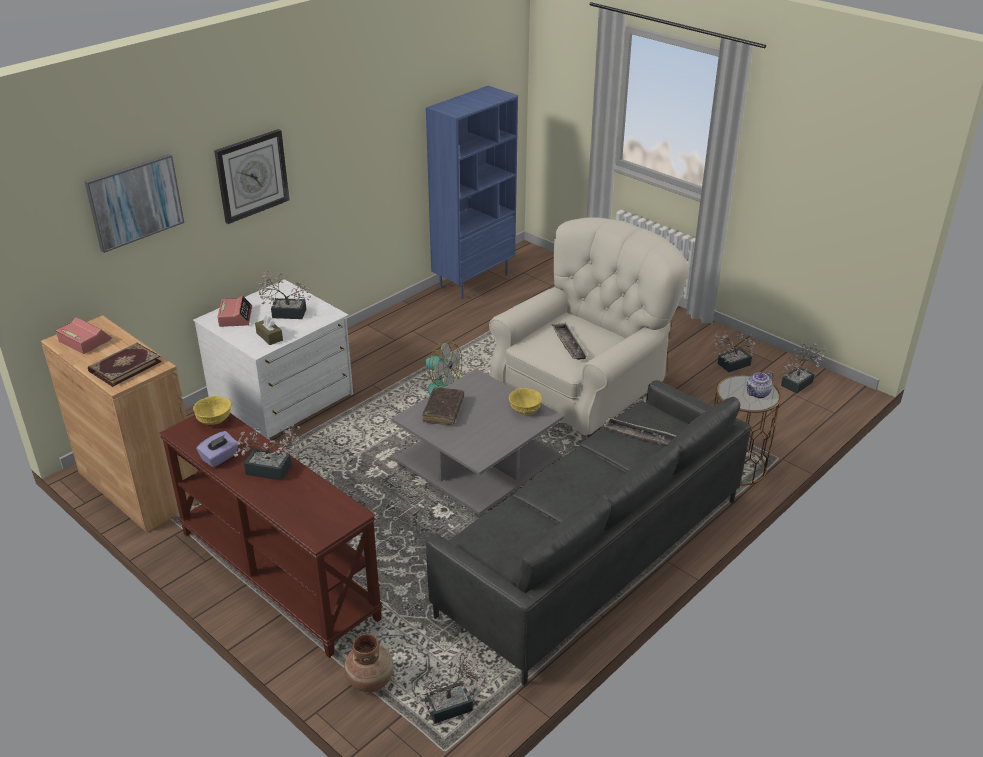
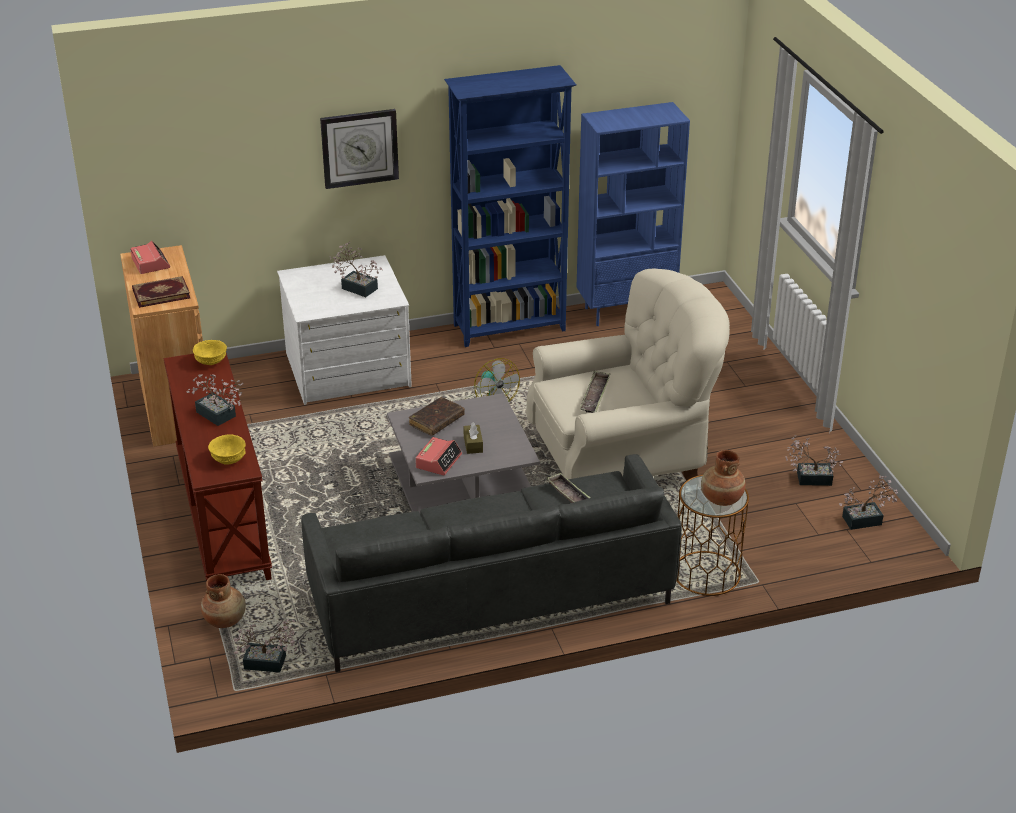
camera: 30 degrees right, 0 degrees up
(134, 201) = (231, 150): picture -> none
(220, 458) = (189, 393): purple tissue box -> none
(235, 317) = (312, 278): alarm clock -> alarm clock (438, 461)
(269, 336) = (324, 305): brown tissue box -> brown tissue box (473, 444)
(394, 320) = (510, 328): none -> blue bookcase
(525, 409) = (509, 444): yellow bowl -> yellow bowl (229, 459)
(757, 394) = (721, 499): teapot -> brown vase

